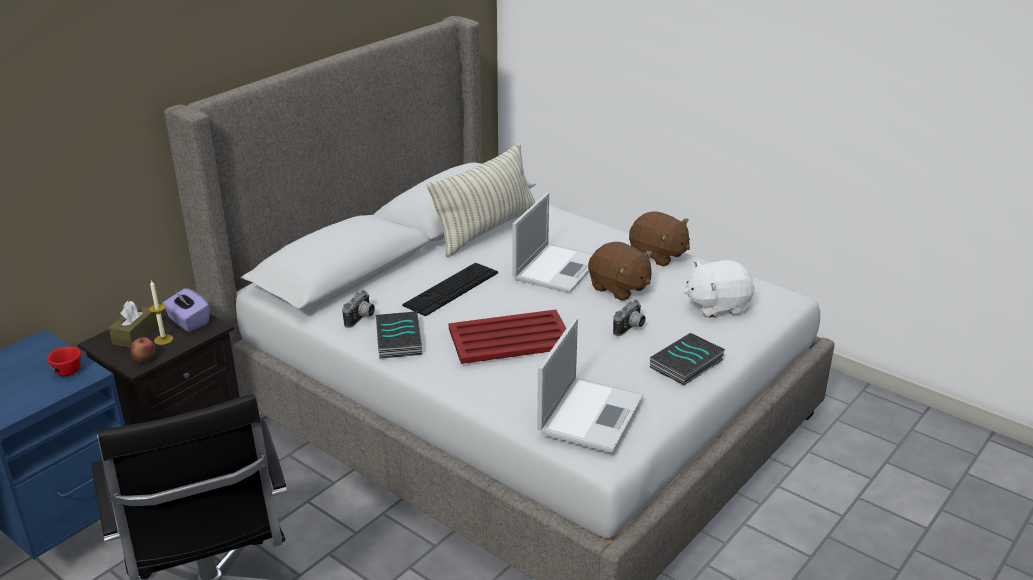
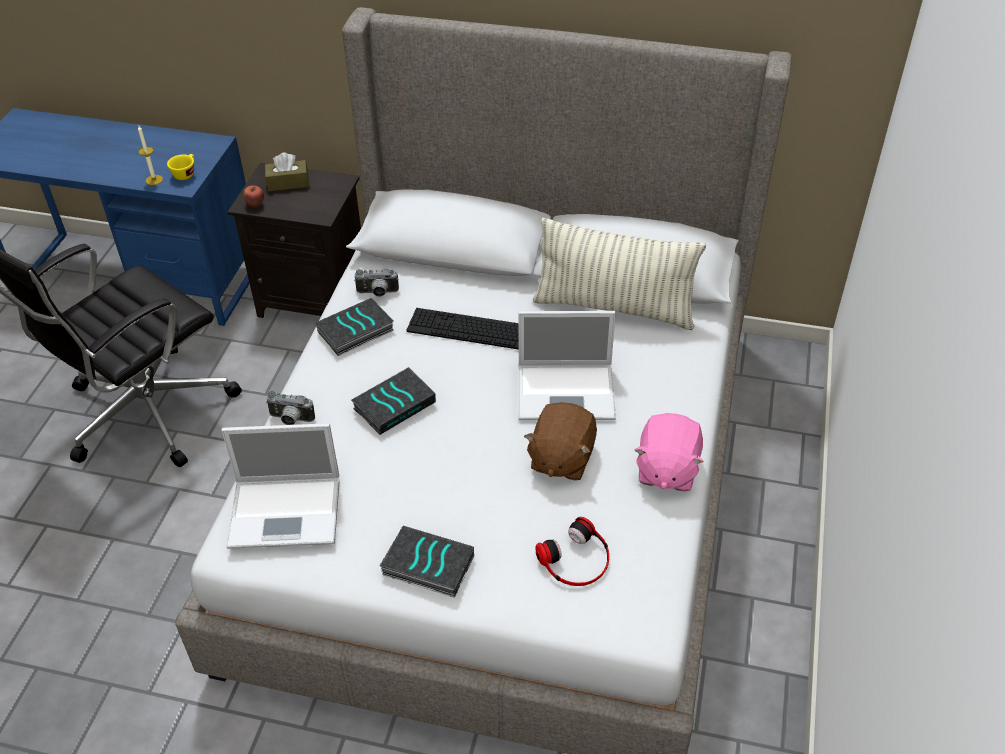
camera: 65 degrees right, 15 degrees up
(65, 369) = (185, 173): red cup -> yellow cup
(163, 339) = (289, 200): candle -> candle (154, 180)
(188, 322) = (322, 199): purple tissue box -> none
(509, 338) = (394, 404): red tray -> book
(631, 328) = (476, 495): camera -> camera (290, 420)
(658, 255) = (666, 469): brown plush toy -> pink plush toy
(717, 306) = (576, 560): white plush toy -> headphones

